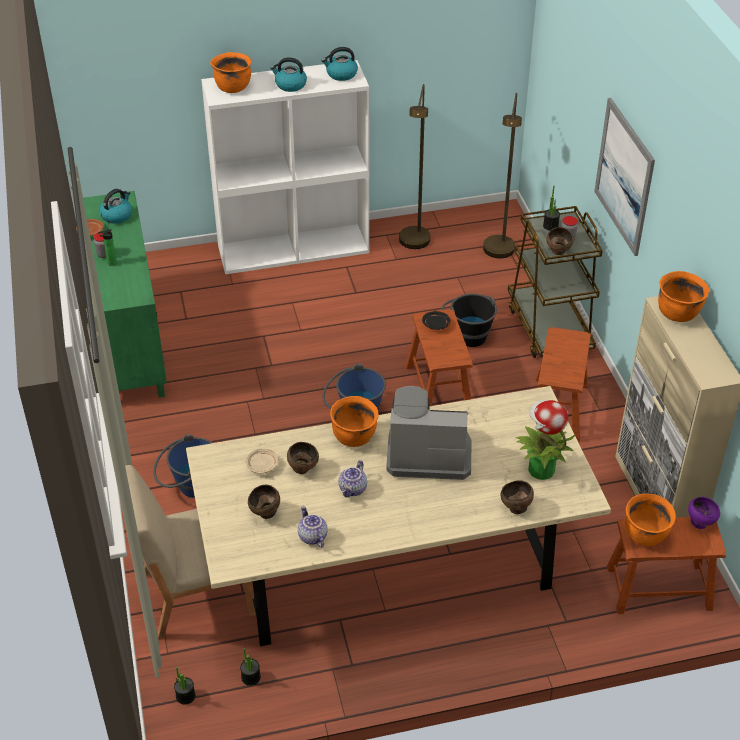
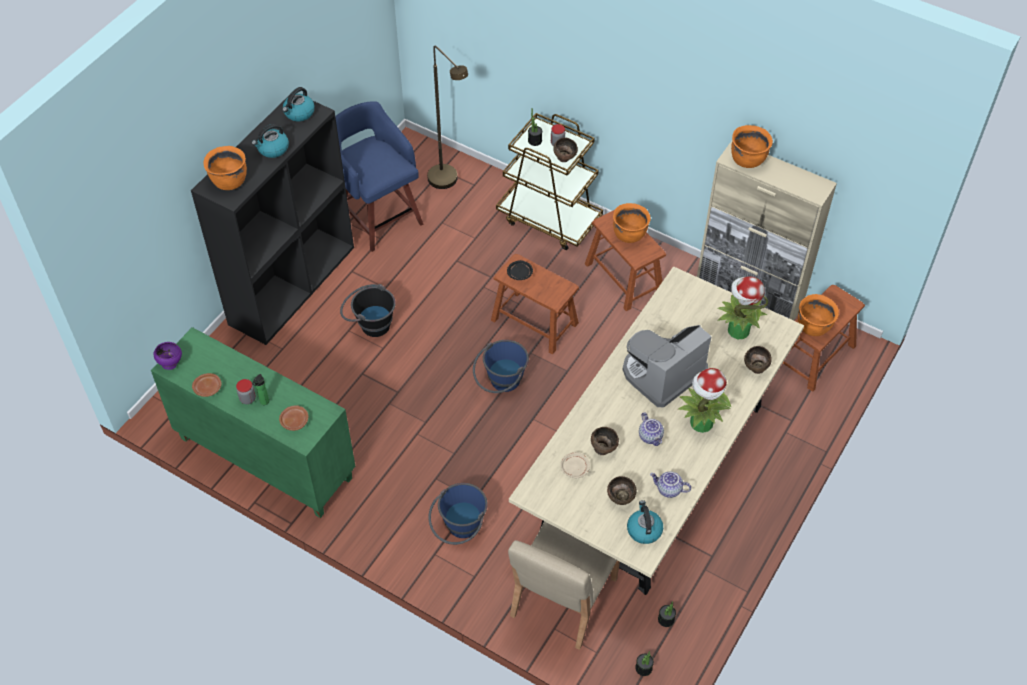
camera: 45 degrees left, 10 degrees up
(112, 287) = (294, 421): none -> brown plate
(117, 215) = (209, 358): kettle -> kettle (644, 530)
(294, 248) = (292, 284): white bookcase -> black bookcase
(354, 437) = (605, 399): orange cooking pot -> orange cooking pot (629, 234)
(408, 511) = (701, 423): none -> potted plant
(414, 245) = (379, 217): brown floor lamp -> blue stool
(468, 333) = (501, 262): black bucket -> black bucket (370, 324)
(624, 176) = (605, 74): picture -> none
(700, 523) = (831, 294): purple bowl -> purple bowl (170, 364)

